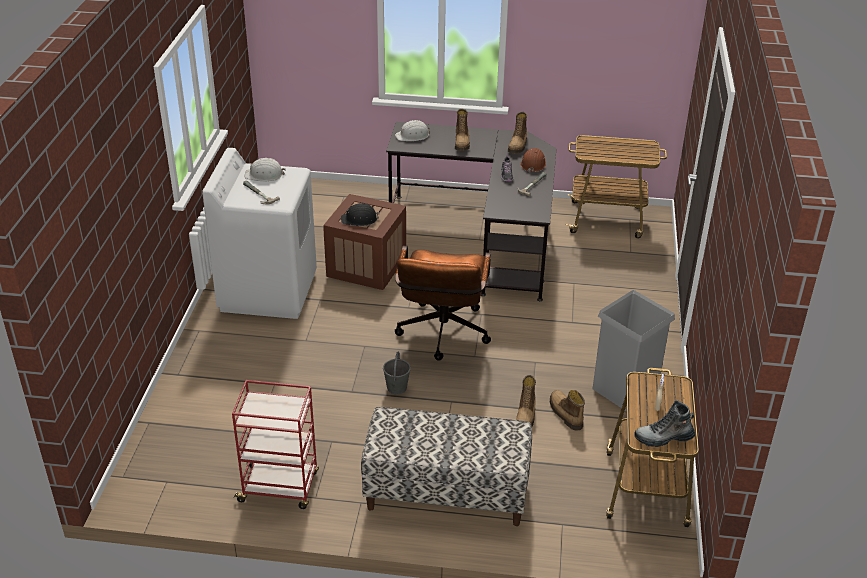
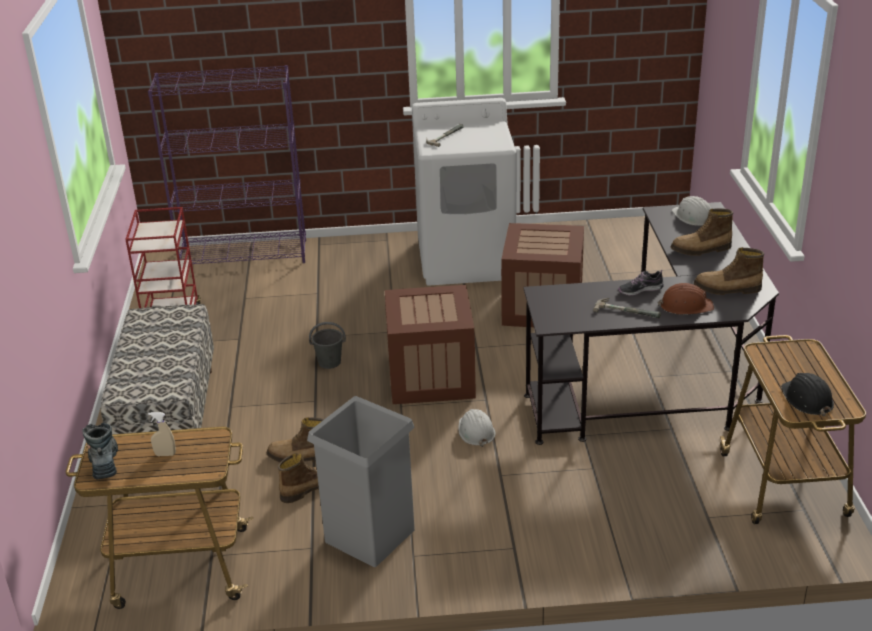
camera: 80 degrees right, 5 degrees down
(165, 428) = (245, 255): none -> purple bookcase
(264, 175) = (485, 133): white hard hat -> white hard hat (476, 431)
(359, 219) = (532, 240): black hard hat -> black hard hat (807, 399)
(442, 336) = (431, 378): brown office chair -> crate

